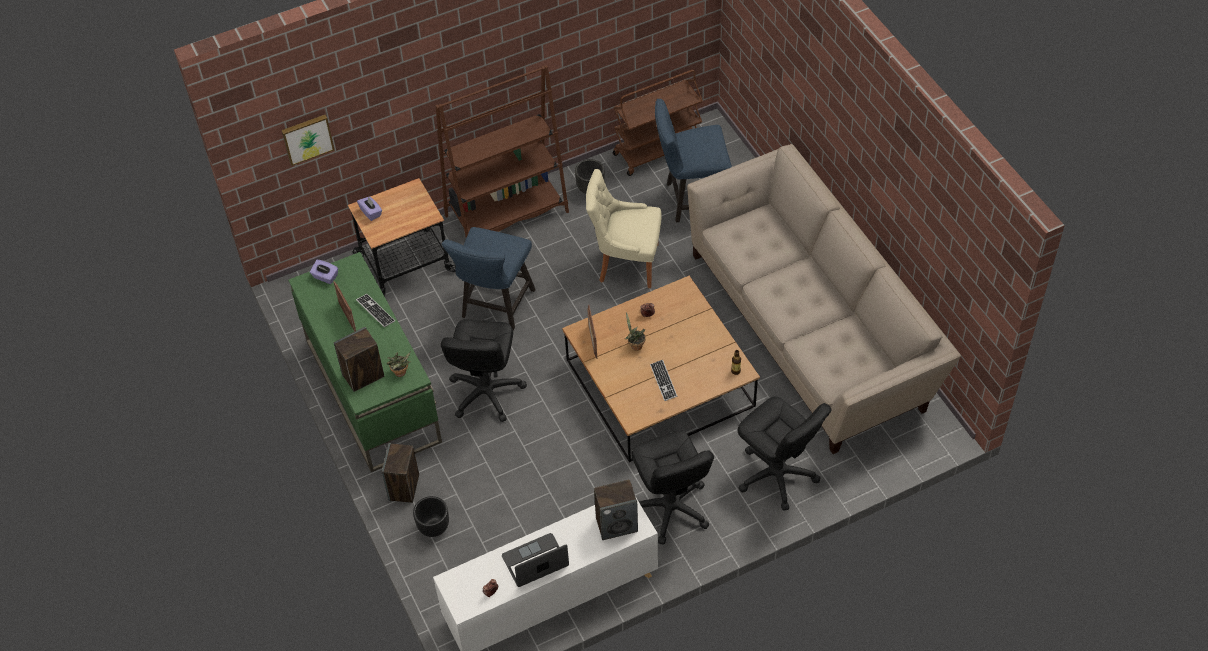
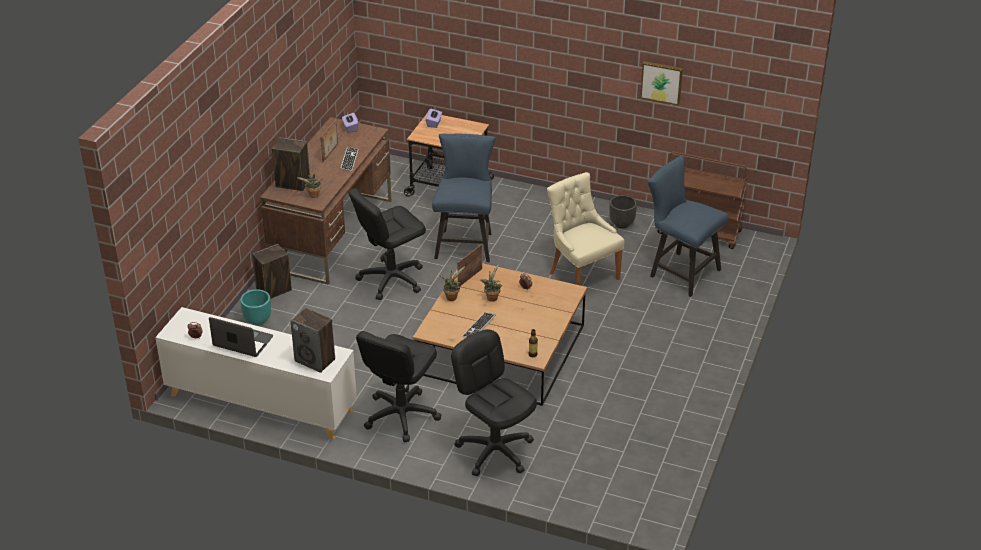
camera: 45 degrees right, 15 degrees down
(307, 138) = (412, 33): picture -> picture (662, 82)
(372, 391) = (332, 234): green desk -> brown desk
(433, 527) = (258, 320): black planter -> turquoise planter
(495, 307) = (465, 243): blue chair -> blue chair turned 120 degrees clockwise
(507, 214) = (548, 203): brown bookcase -> none
(605, 371) = (452, 297): none -> potted plant
(777, 475) = (495, 451): black office chair -> black office chair turned 135 degrees clockwise
(812, 328) = (651, 393): beige sofa -> none

